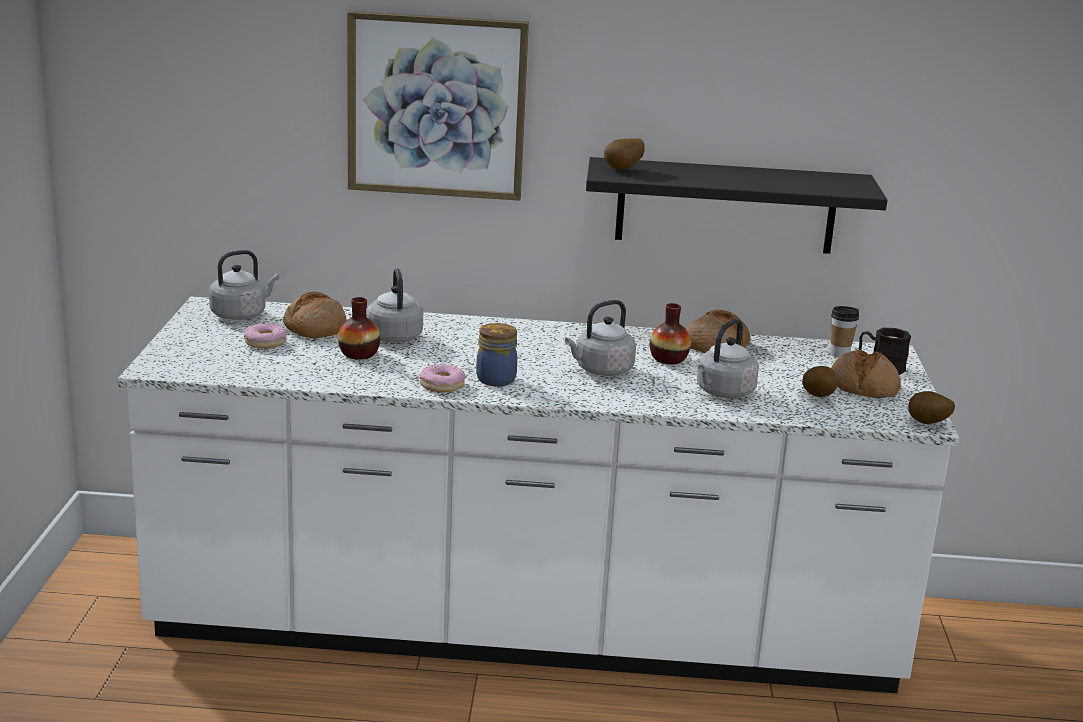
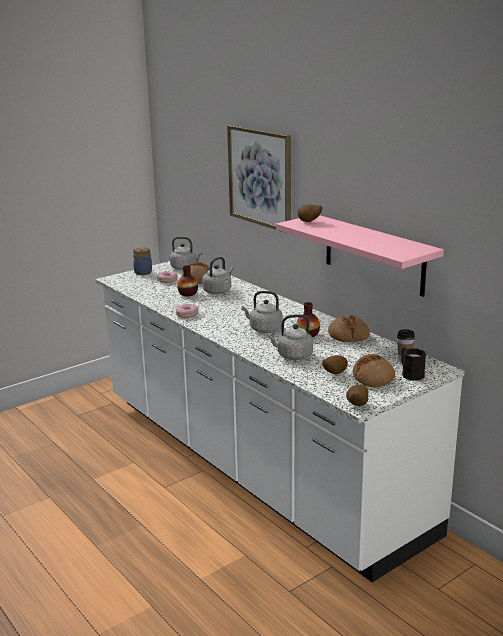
camera: 50 degrees right, 0 degrees up
(496, 379) = (213, 318): jar -> jar (144, 272)
(726, 206) = (373, 254): black shelf -> pink shelf

